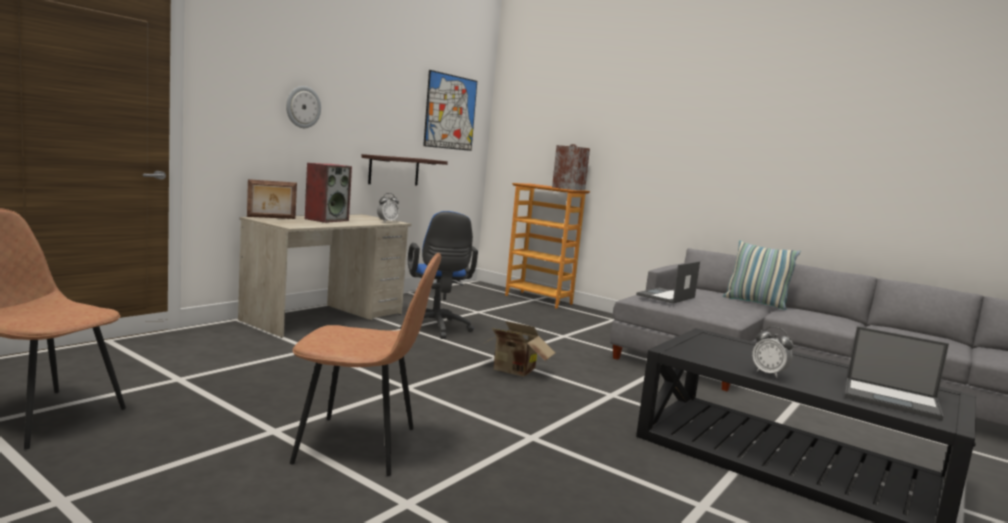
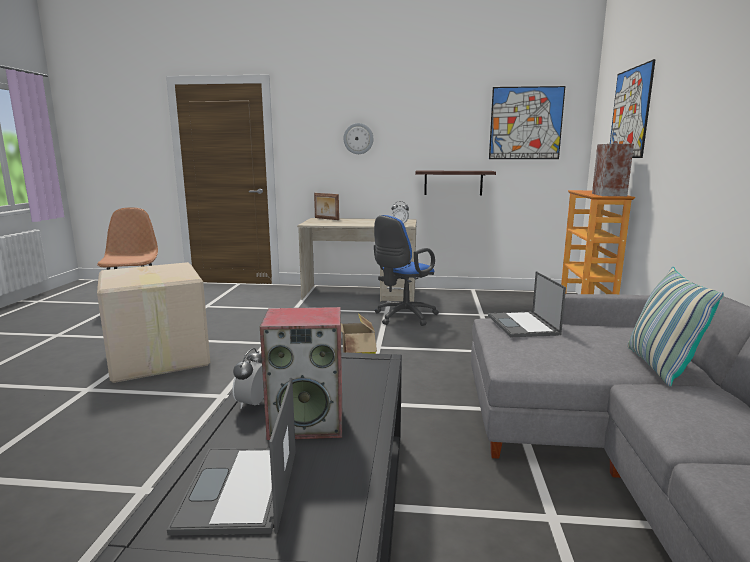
camera: 60 degrees right, 5 degrees up
(327, 219) = (357, 221): speaker -> speaker (308, 423)
(360, 446) = (157, 359): brown chair -> cardboard box
(566, 121) = (630, 113): none -> picture
(665, 296) = (523, 325): laptop -> laptop turned 105 degrees counterclockwise

